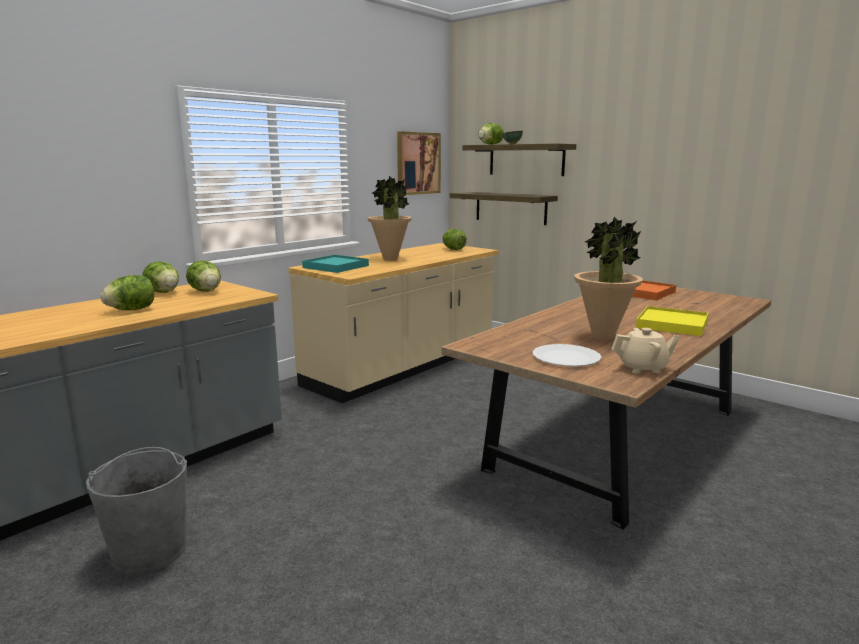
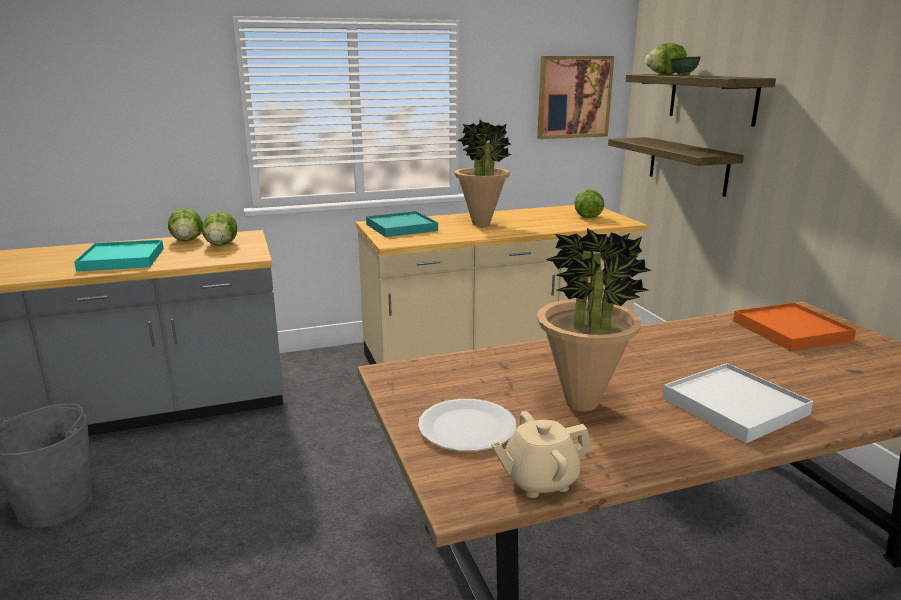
camera: 30 degrees right, 5 degrees up
(131, 310) = (122, 259): lettuce -> turquoise tray
(643, 368) = (539, 480): beige teapot -> beige teapot turned 135 degrees clockwise
(672, 324) = (734, 406): yellow tray -> white tray

